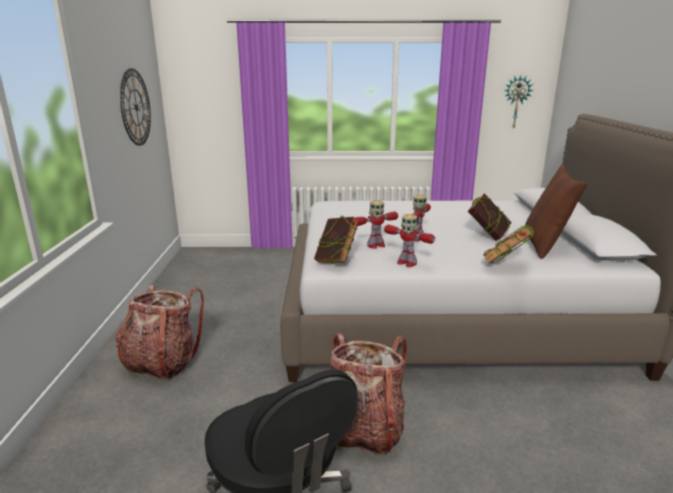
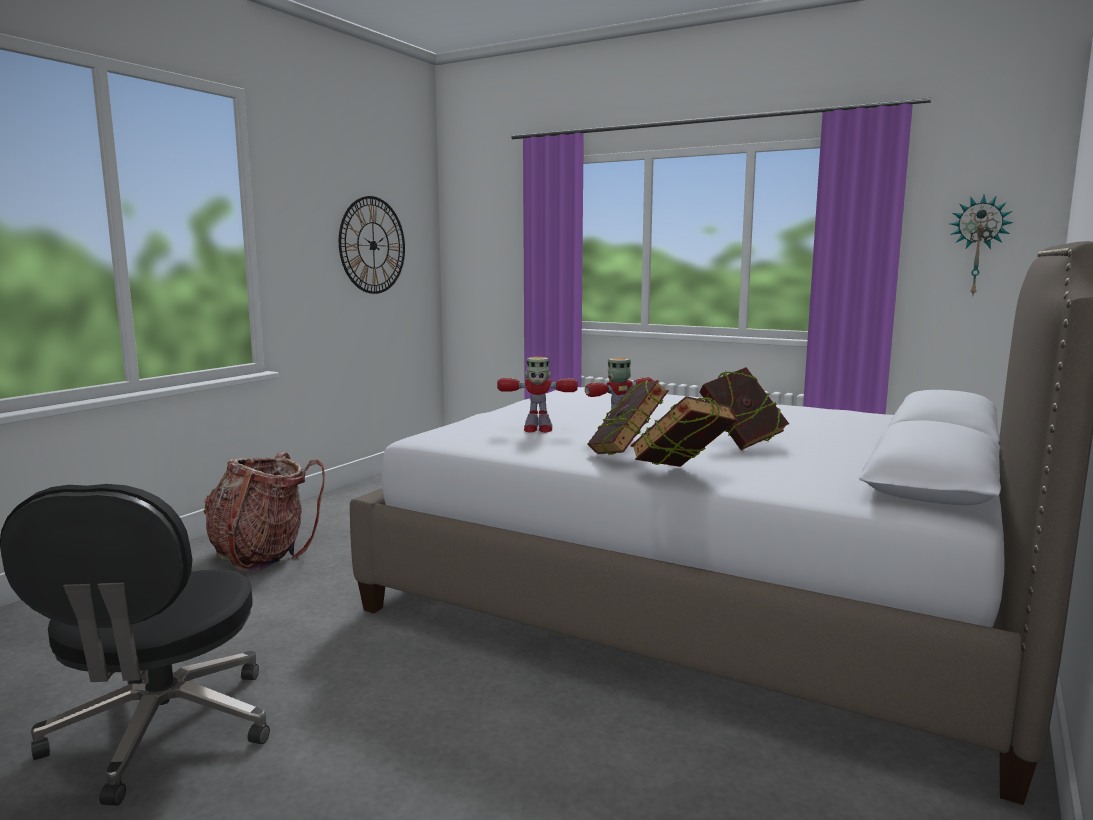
camera: 30 degrees right, 10 degrees down
(336, 261) = (447, 435): book -> book (626, 456)
(362, 430) = (374, 688): backpack -> none
(406, 263) = (535, 450): toy robot -> none
(544, 245) = (822, 465): brown pillow -> none

